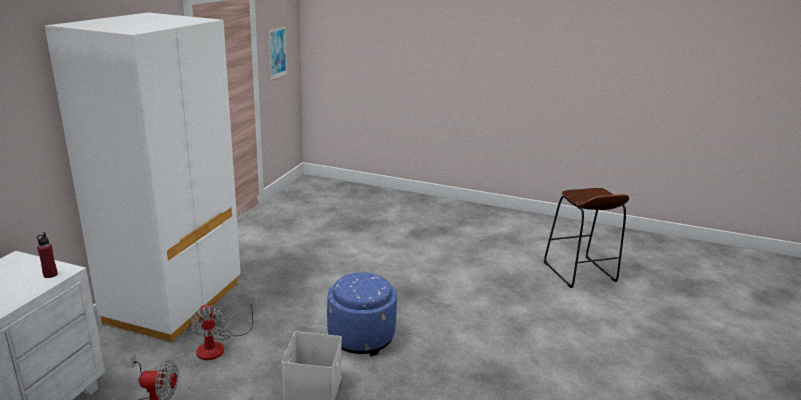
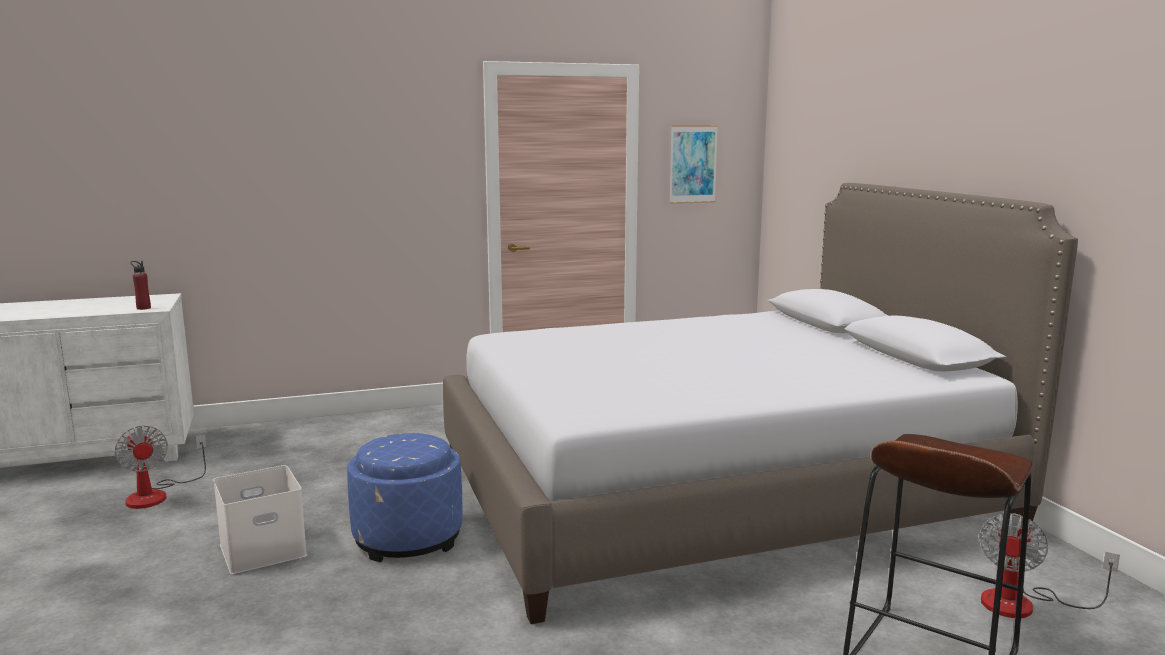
camera: 55 degrees right, 10 degrees down
(175, 302) = (355, 431): white wardrobe -> none
(218, 346) = (297, 476): fan -> fan (1024, 604)
(419, 245) = (715, 493): none -> bed

